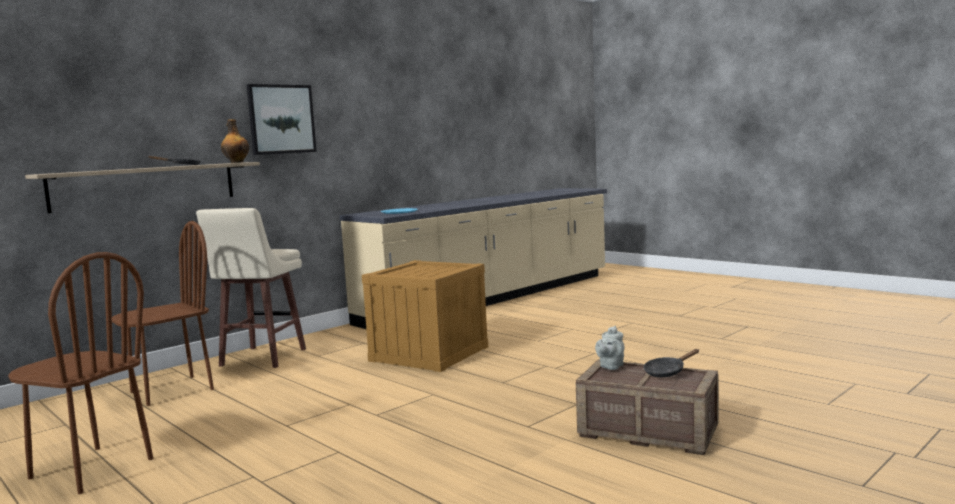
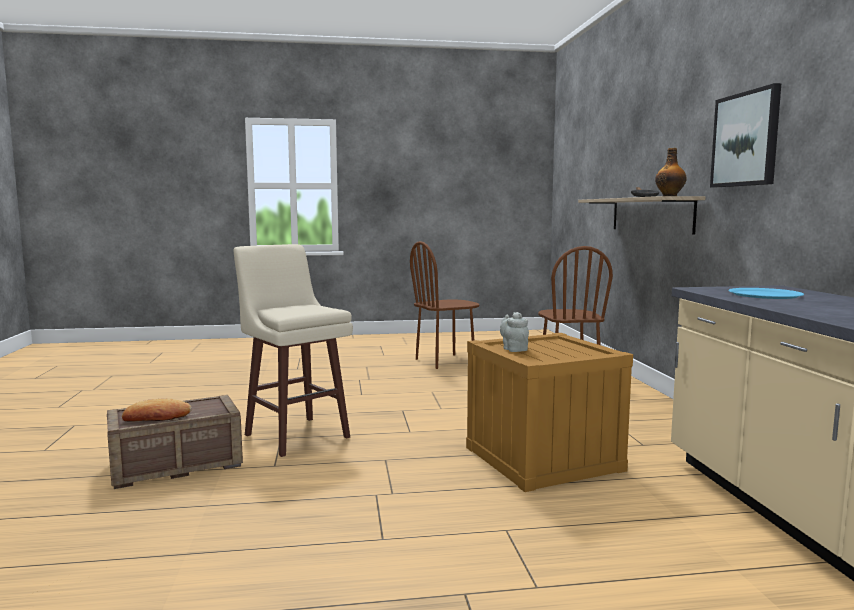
camera: 125 degrees right, 0 degrees up
(261, 358) = (632, 405): beige stool -> beige stool (296, 435)
(610, 366) = (216, 408): grey teapot -> grey teapot (514, 349)
(667, 372) = (157, 417): black frying pan -> bread

